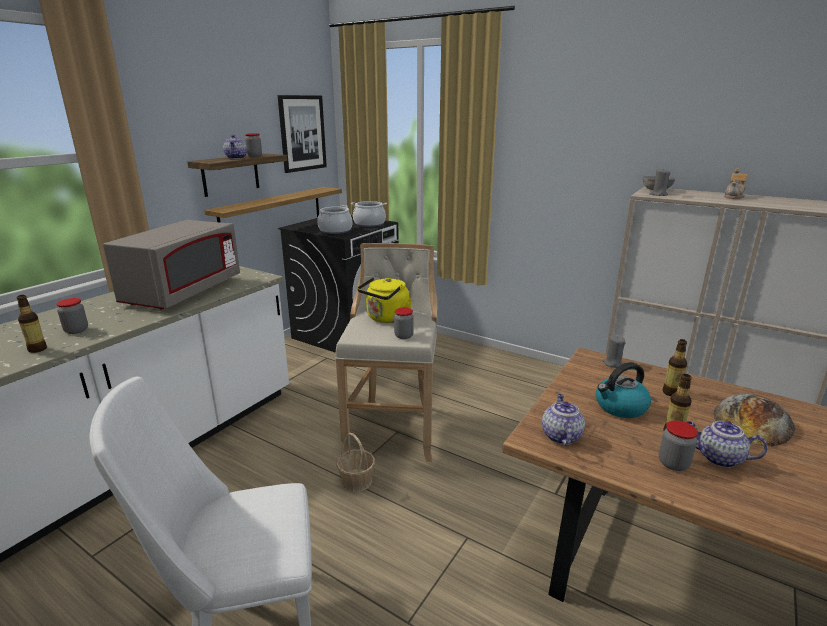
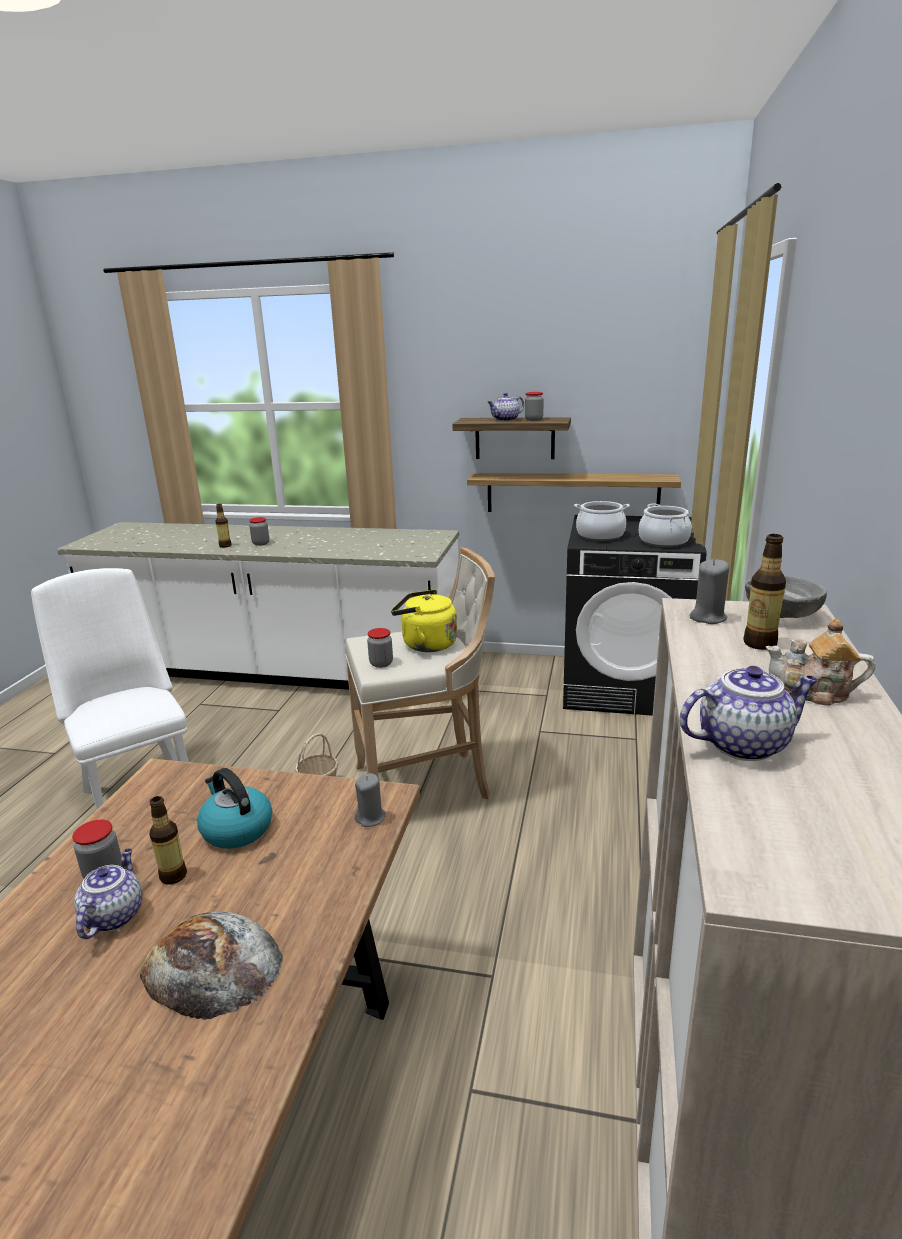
camera: 70 degrees right, 0 degrees up
(184, 292) = (359, 544): grey microwave -> none
(302, 133) = (646, 394): picture -> none
(560, 435) = (164, 790): teapot -> teapot (744, 744)
(671, 393) = (289, 877): bottle -> bottle (760, 644)

